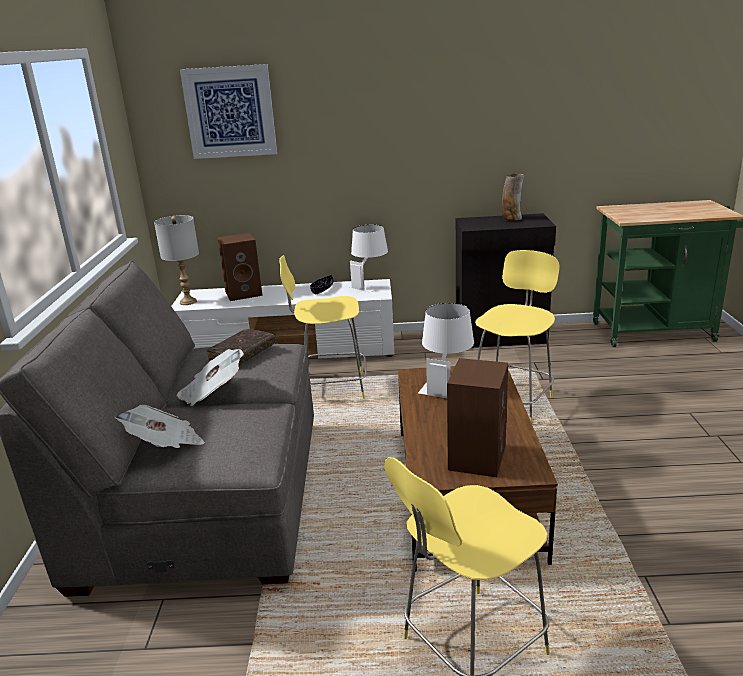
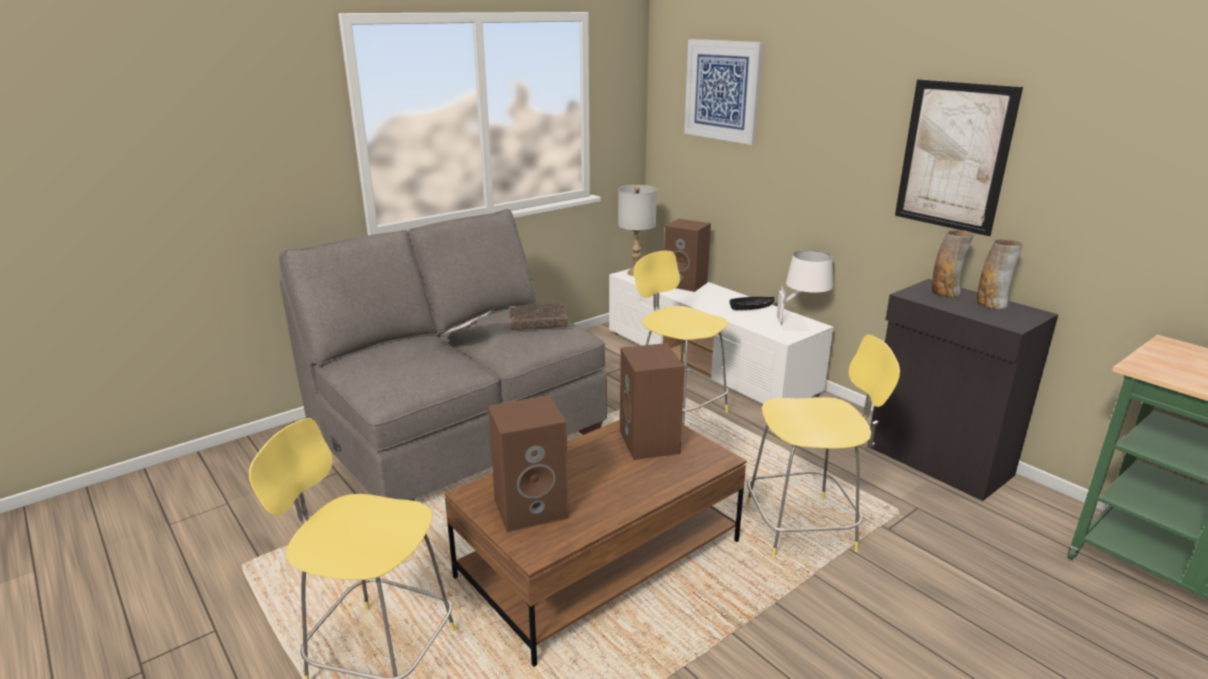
camera: 50 degrees right, 0 degrees up
(164, 445) = (374, 356): newspaper -> none
(446, 385) = (651, 443): white table lamp -> brown speaker
(455, 128) = (954, 156): none -> picture
(481, 221) = (945, 293): none -> vase

